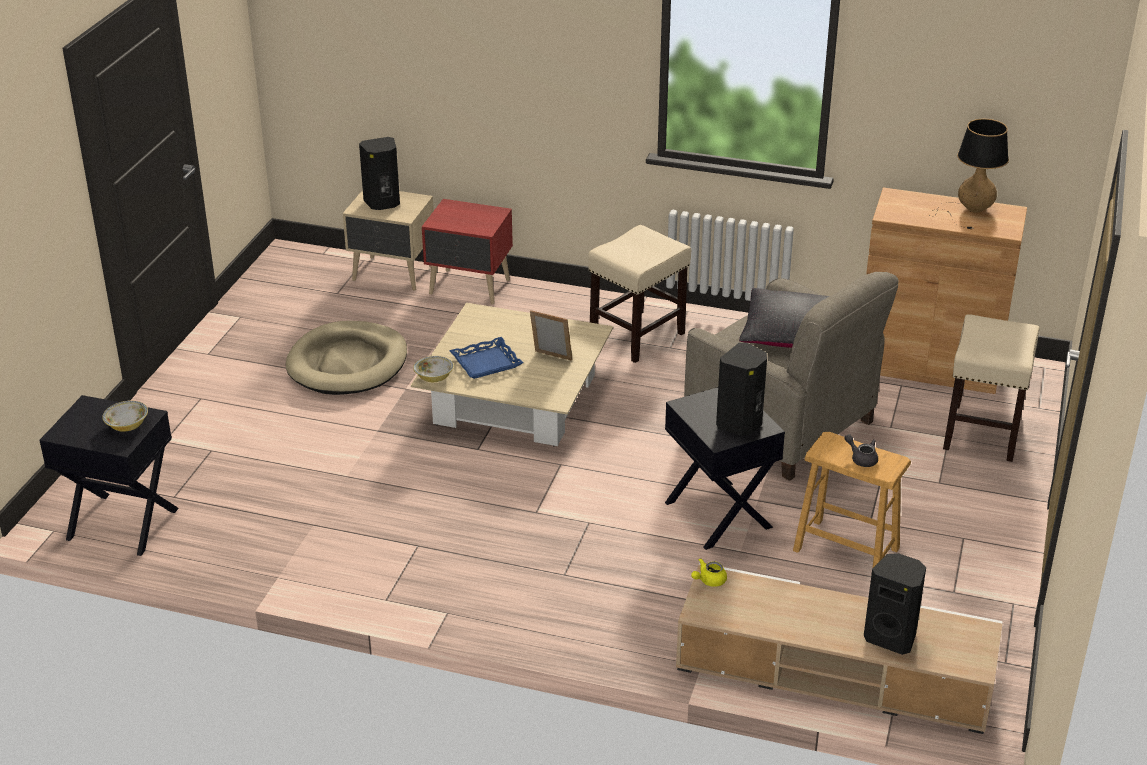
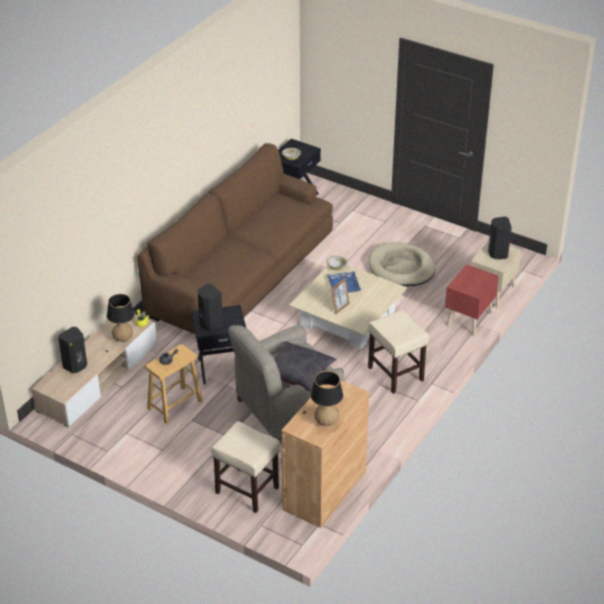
camera: 105 degrees right, 5 degrees up
(420, 547) = (241, 273): none -> brown sofa
(777, 597) = (119, 339): none -> table lamp

